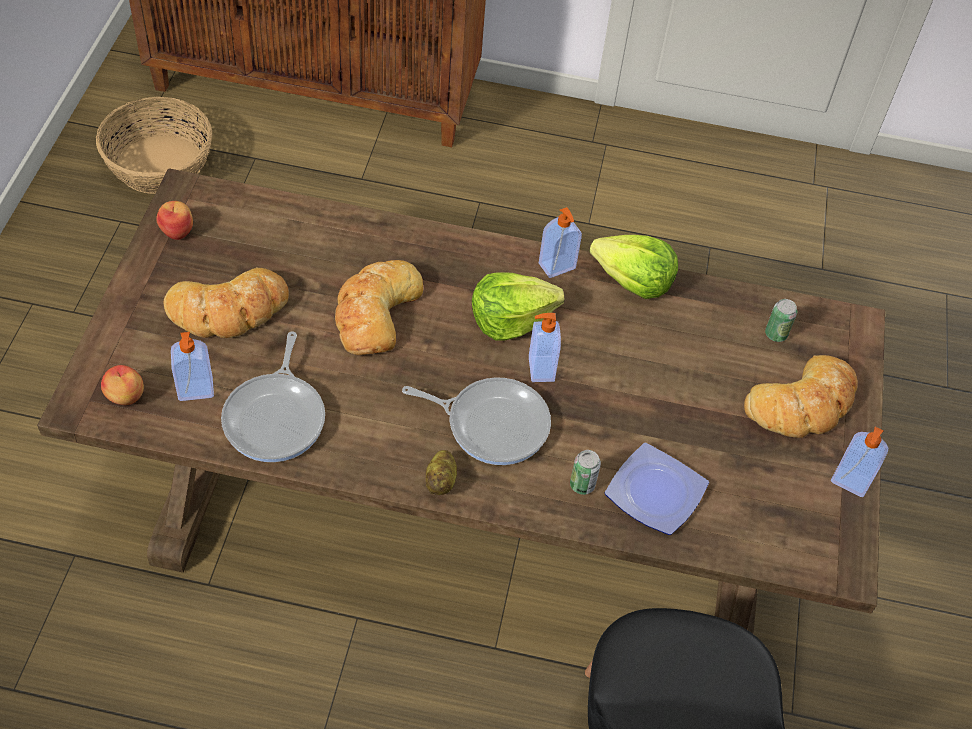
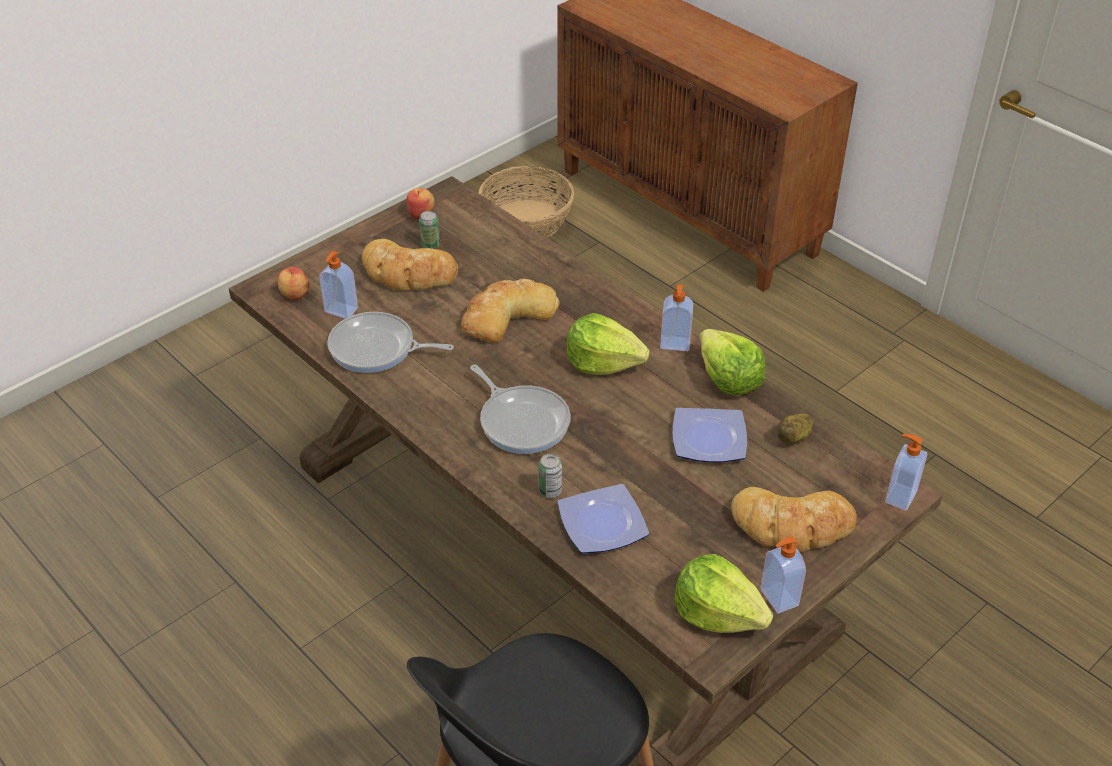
camera: 40 degrees right, 10 degrees down
(276, 417) = (377, 349): frying pan -> frying pan turned 60 degrees clockwise
(441, 481) = (449, 439): potato -> potato (794, 437)
(540, 369) = (593, 403): soap dispenser -> soap dispenser (899, 496)
(669, 352) = (710, 438): none -> plate
(776, 334) = (818, 466): can -> can (430, 245)
(818, 525) = (718, 613): none -> lettuce

